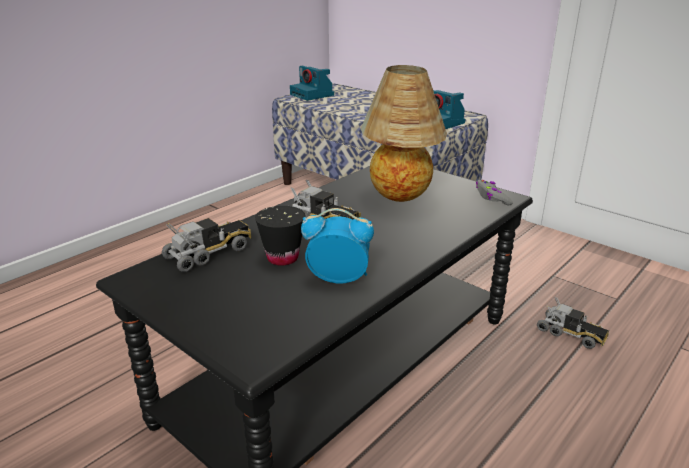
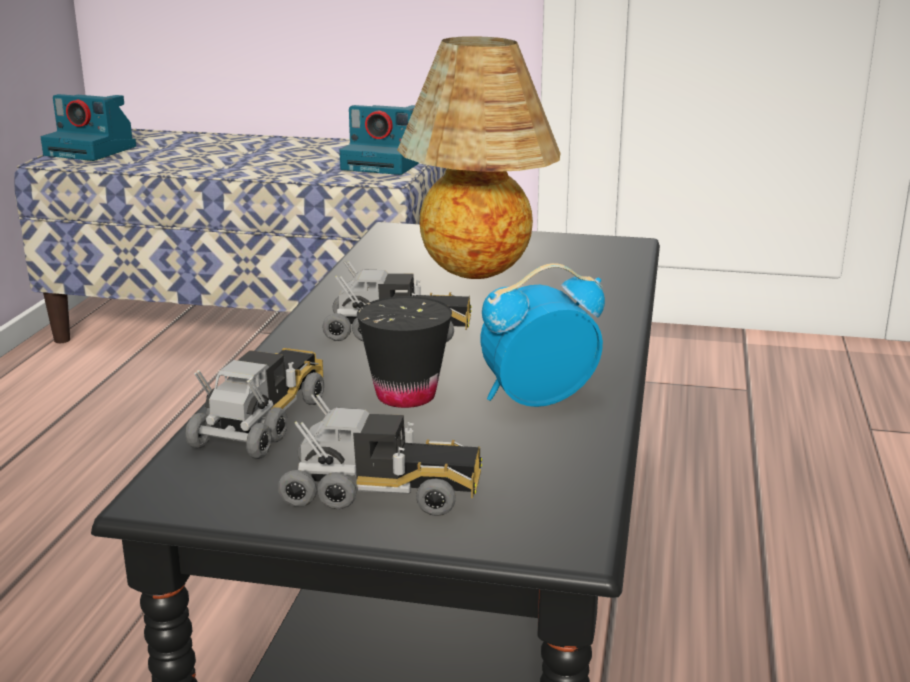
camera: 30 degrees left, 5 degrees down
(492, 198) = (607, 249): grey game controller -> none
(571, 334) = (732, 452): toy truck -> toy truck (383, 492)

